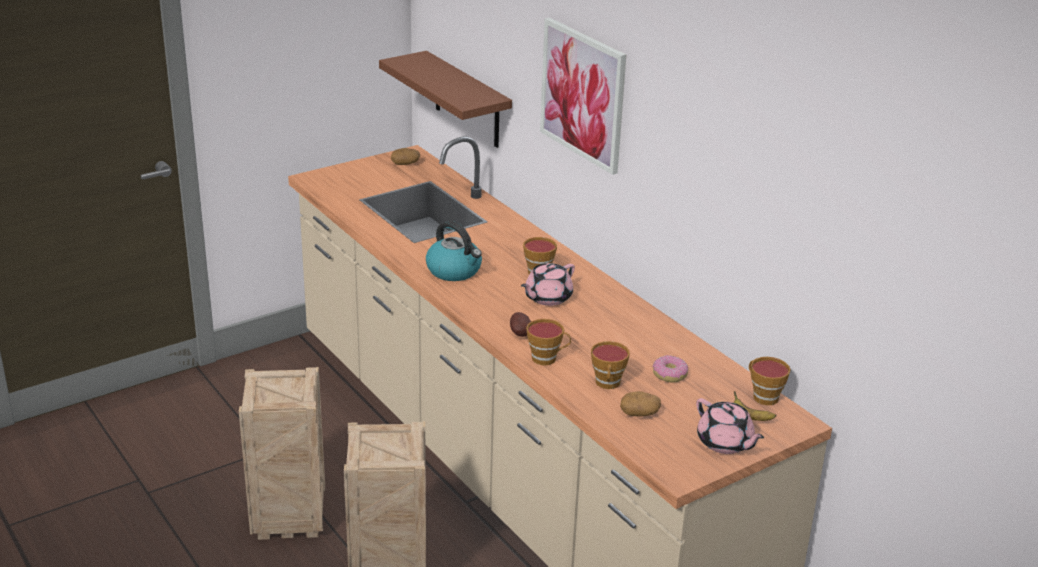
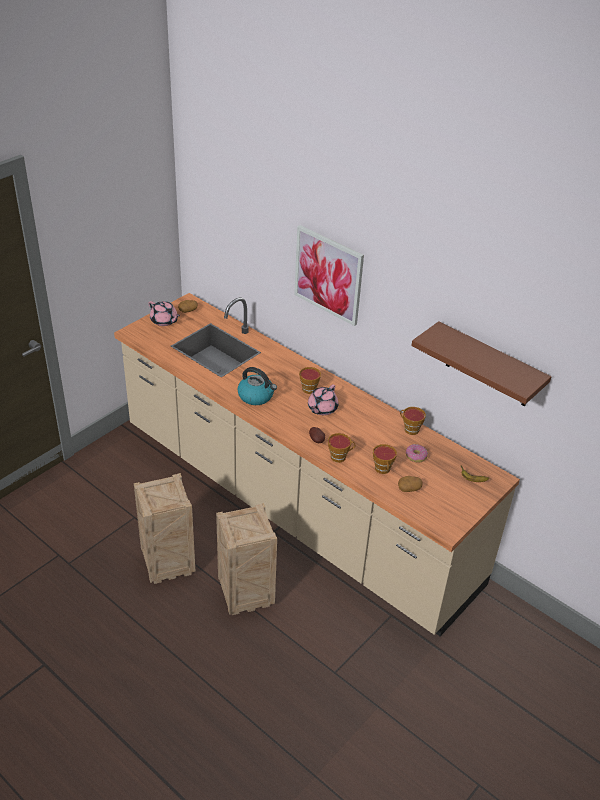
camera: 15 degrees left, 10 degrees up
(467, 101) = (230, 268): brown shelf -> brown shelf (489, 366)
(725, 443) = (465, 501): pink teapot -> pink teapot (164, 321)
(763, 396) = (474, 463): cup -> cup (409, 429)

